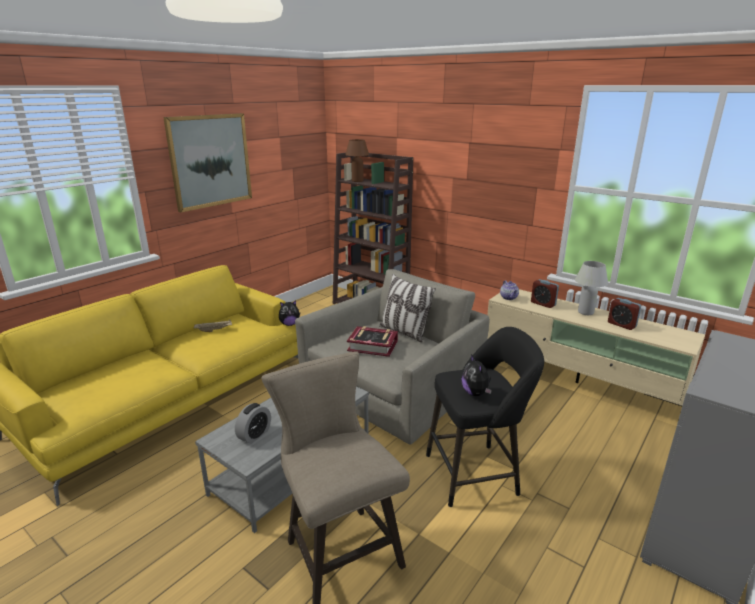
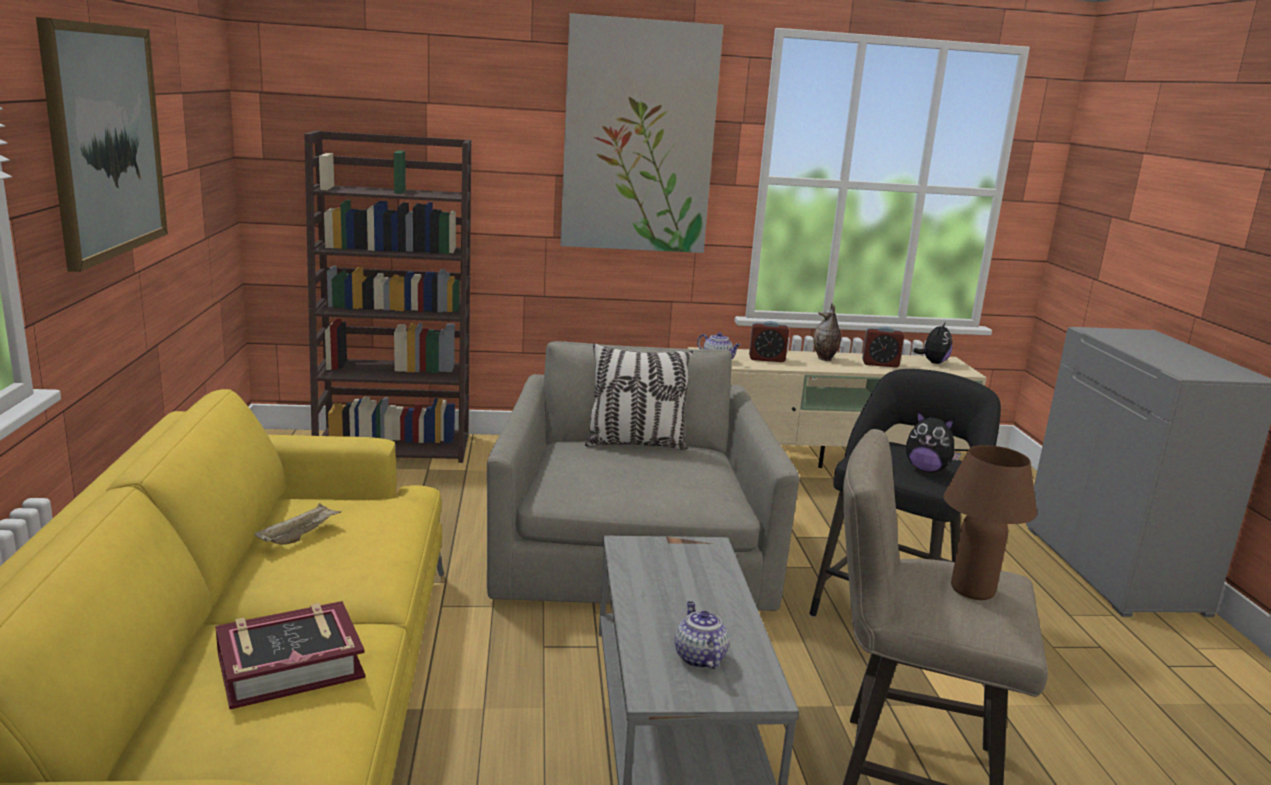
camera: 45 degrees left, 5 degrees down
(254, 435) = (698, 657): alarm clock -> teapot
(289, 324) = (419, 486): plush toy -> plush toy (933, 362)
(357, 181) = (354, 190): brown table lamp -> brown table lamp (972, 590)
(372, 345) = (631, 474): book -> book (290, 665)
(496, 158) = (639, 138): none -> picture
(585, 312) = (825, 359): white table lamp -> vase

